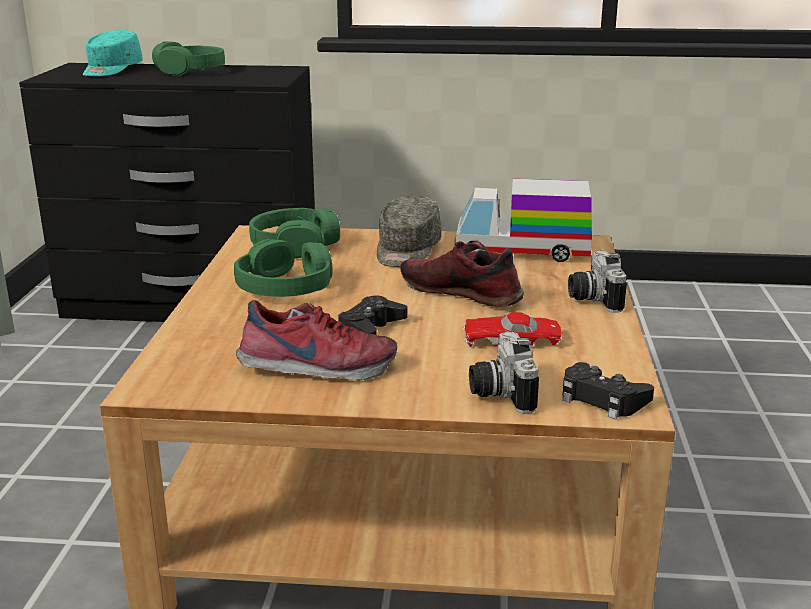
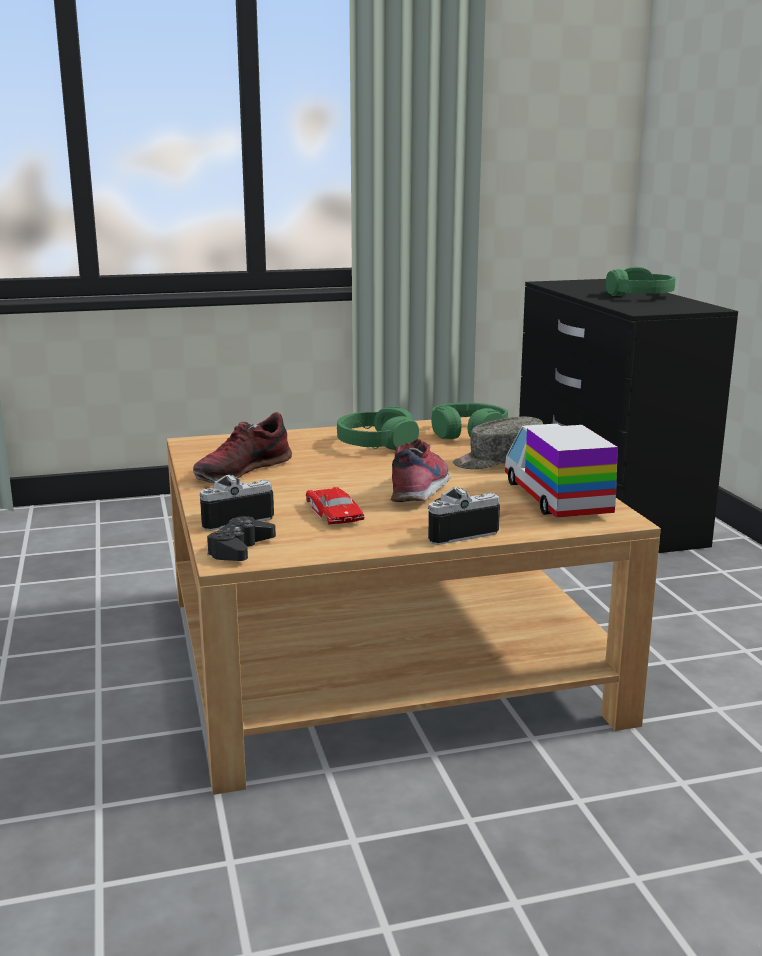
camera: 70 degrees right, 5 degrees down
(111, 70) = (601, 286): turquoise cap -> none
(316, 368) = (242, 470): shoe -> shoe turned 60 degrees clockwise
(371, 329) = (320, 473): black game controller -> none

